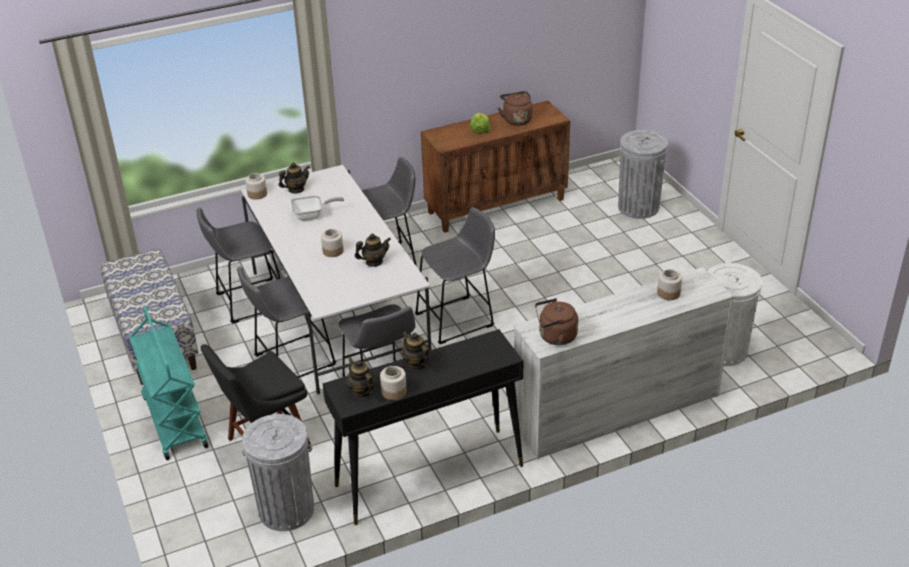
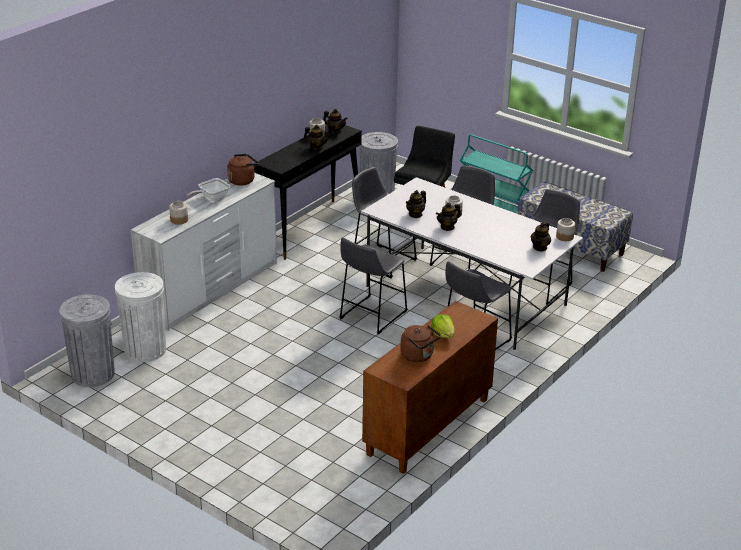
camera: 150 degrees right, 5 degrees down
(312, 215) = (500, 232): frying pan -> frying pan (211, 198)
(357, 236) = (447, 227): none -> teapot
(638, 207) = (281, 469): grey trash can -> grey trash can (92, 374)

